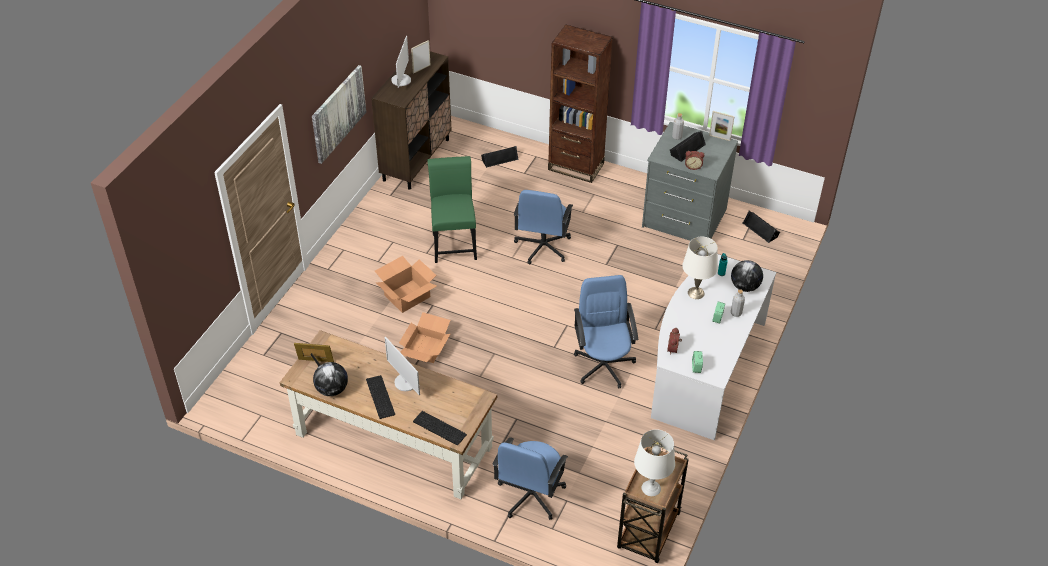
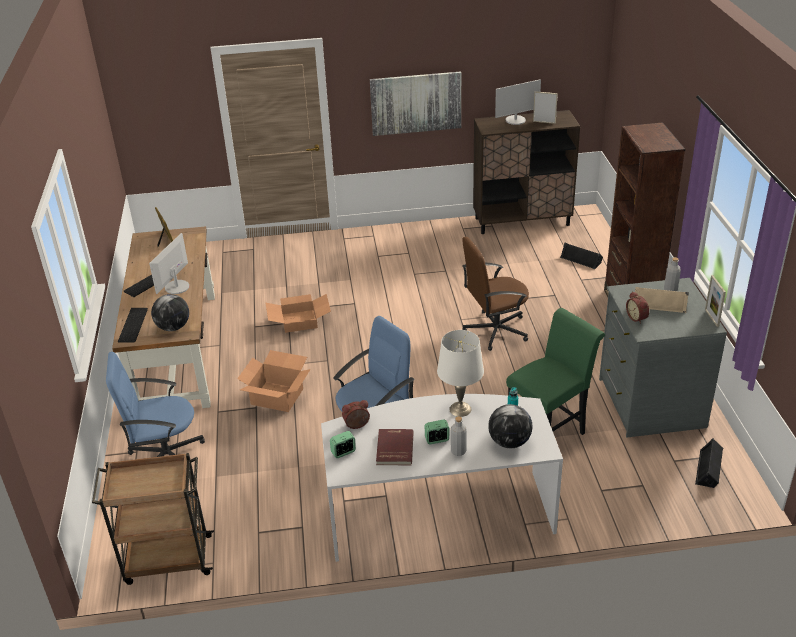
camera: 60 degrees right, 10 degrees down
(332, 390) = (141, 258): globe -> globe (173, 327)
(407, 296) = (352, 286): cardboard box -> cardboard box (277, 396)
(454, 243) = (442, 282): green chair -> green chair (550, 429)
(542, 247) = (495, 330): blue office chair -> brown office chair
(651, 488) = (132, 483): white table lamp -> none
(686, 149) = (659, 303): black speaker -> beige speaker
(711, 341) = (394, 448): none -> red book

